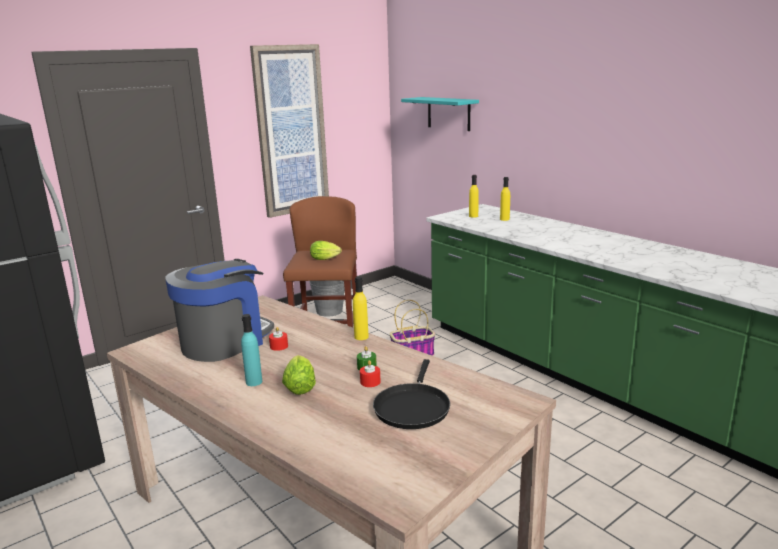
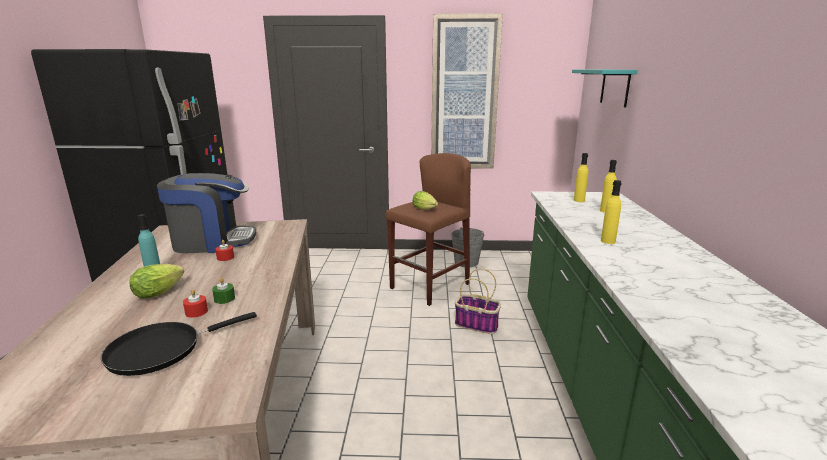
camera: 40 degrees right, 0 degrees up
(361, 337) = (280, 273): yellow bottle -> yellow bottle (608, 241)

